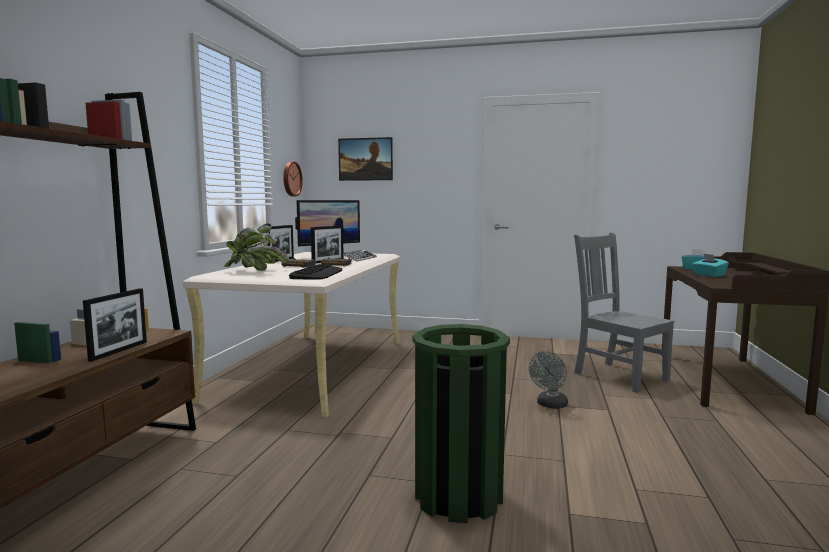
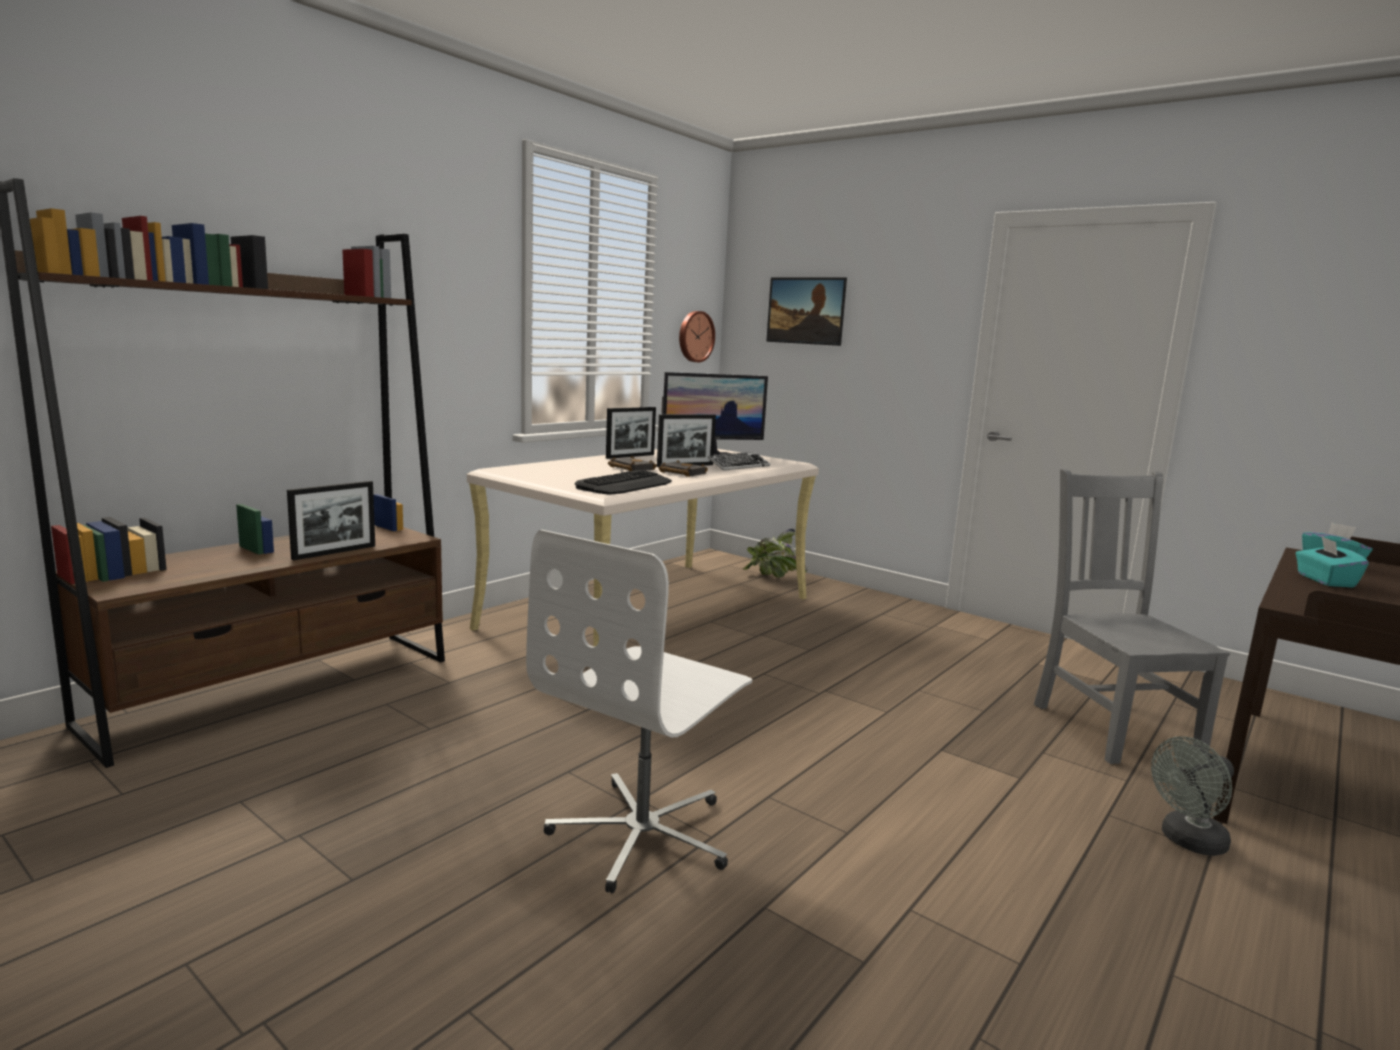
camera: 25 degrees right, 5 degrees up
(255, 271) = (562, 470): potted plant -> potted plant (772, 578)
(458, 497) = (643, 834): green trash can -> white office chair
(550, 405) = (927, 746): grey fan -> grey fan (1187, 842)

